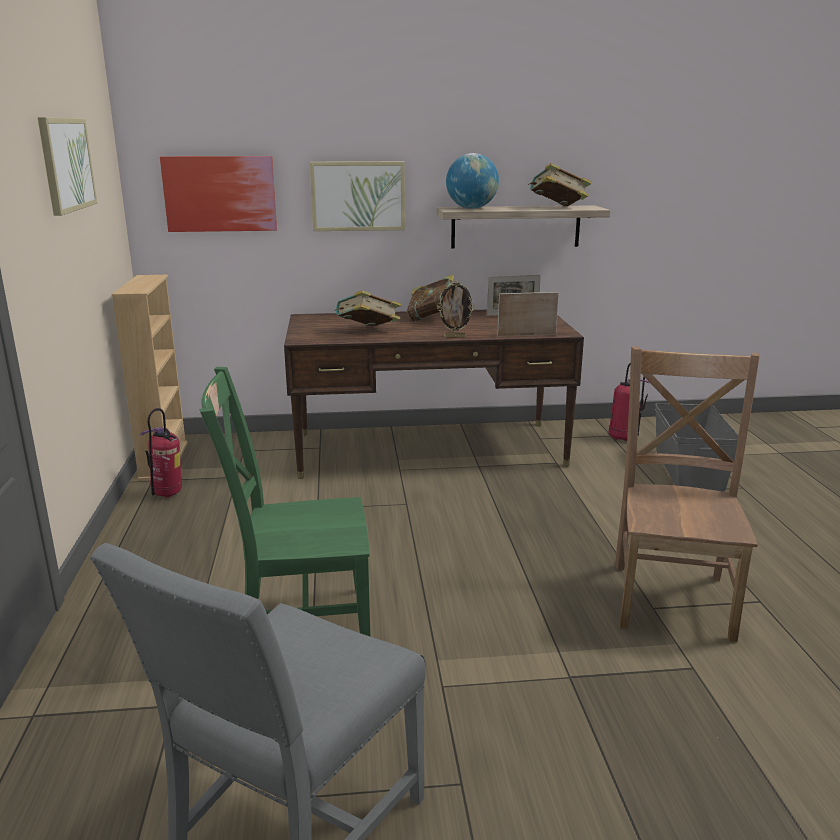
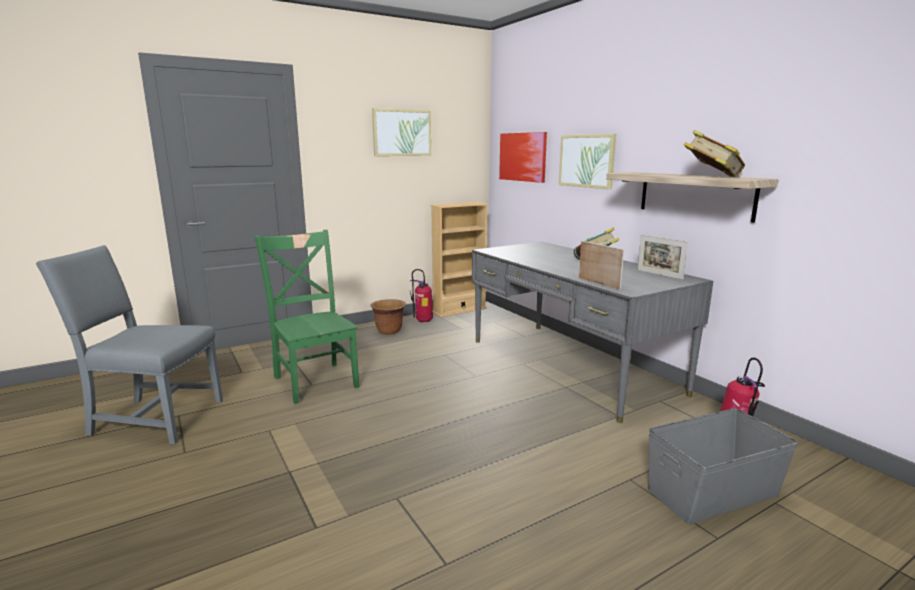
camera: 65 degrees right, 5 degrees down
(170, 528) = (389, 331): none -> brown planter
(367, 331) = (530, 256): book -> none
(428, 449) = (570, 365): brown desk -> grey desk
(455, 336) = (555, 270): picture frame -> none
(471, 208) = (642, 173): globe -> none
(672, 596) = (421, 506): brown chair -> none

